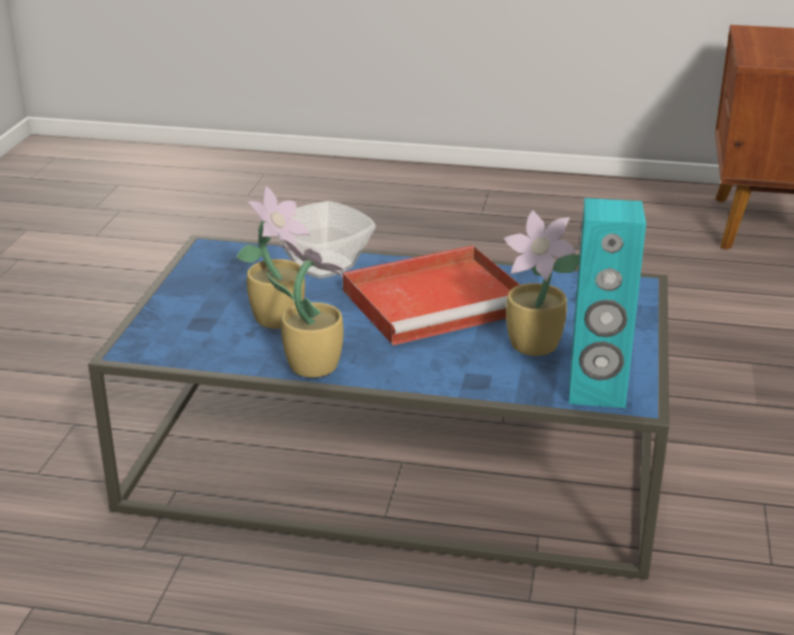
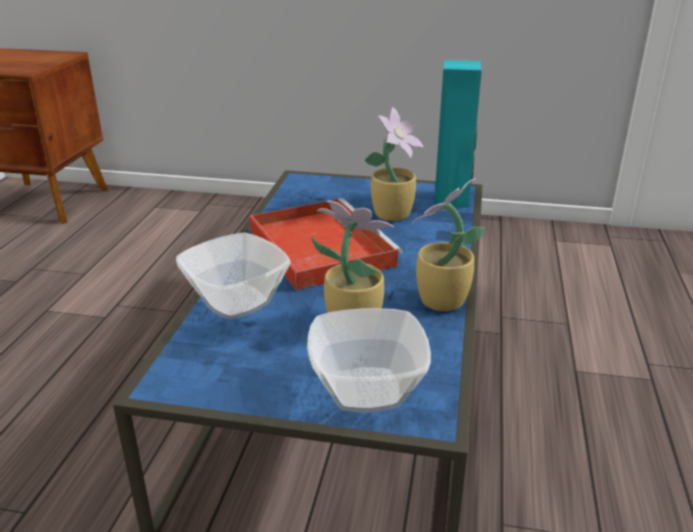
camera: 90 degrees left, 0 degrees up
(174, 325) = (369, 391): none -> bowl

